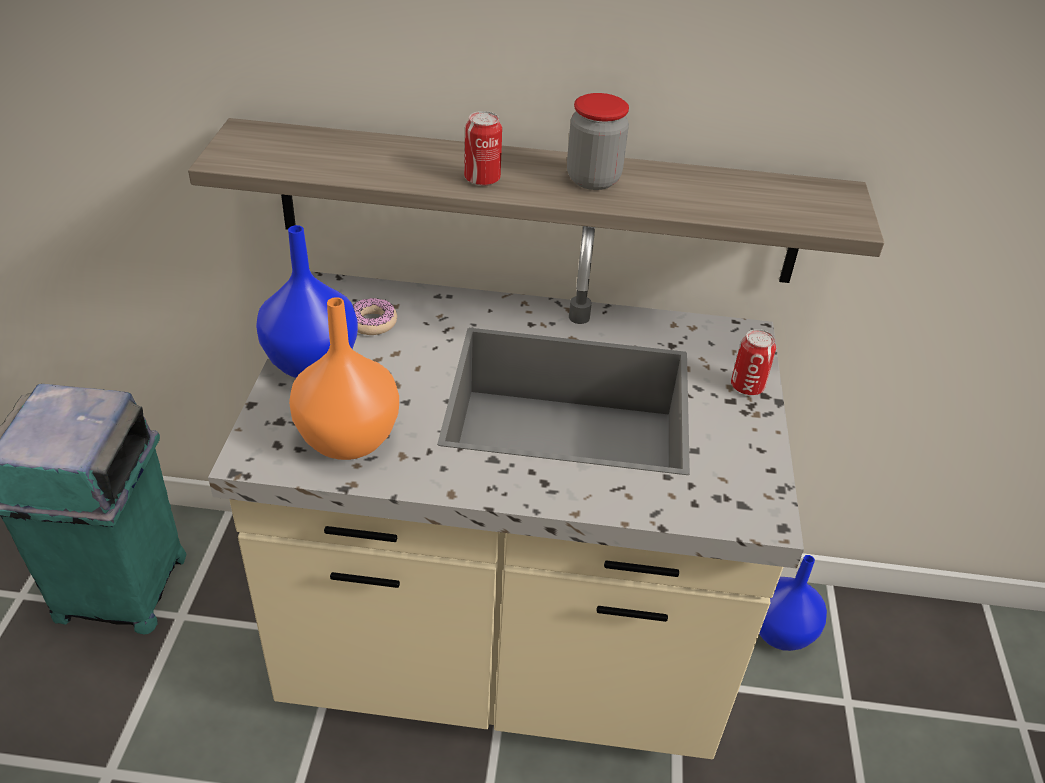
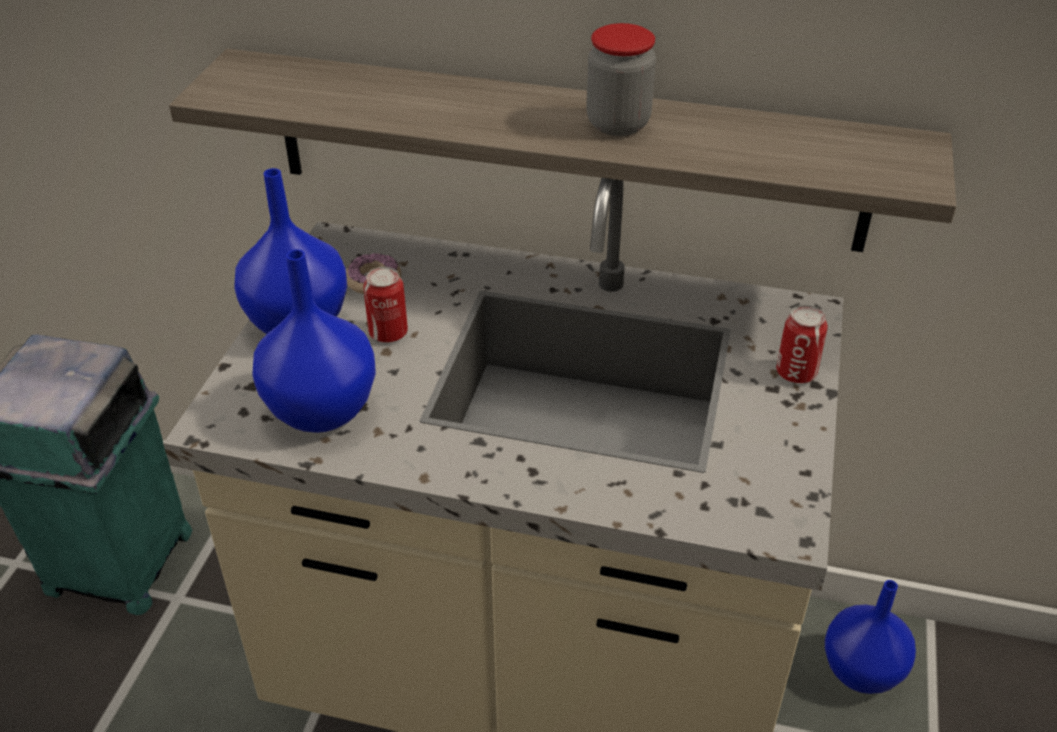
camera: 10 degrees right, 0 degrees up
(350, 440) = (324, 410): orange vase -> blue vase
(482, 179) = (489, 121): can -> can (388, 333)

